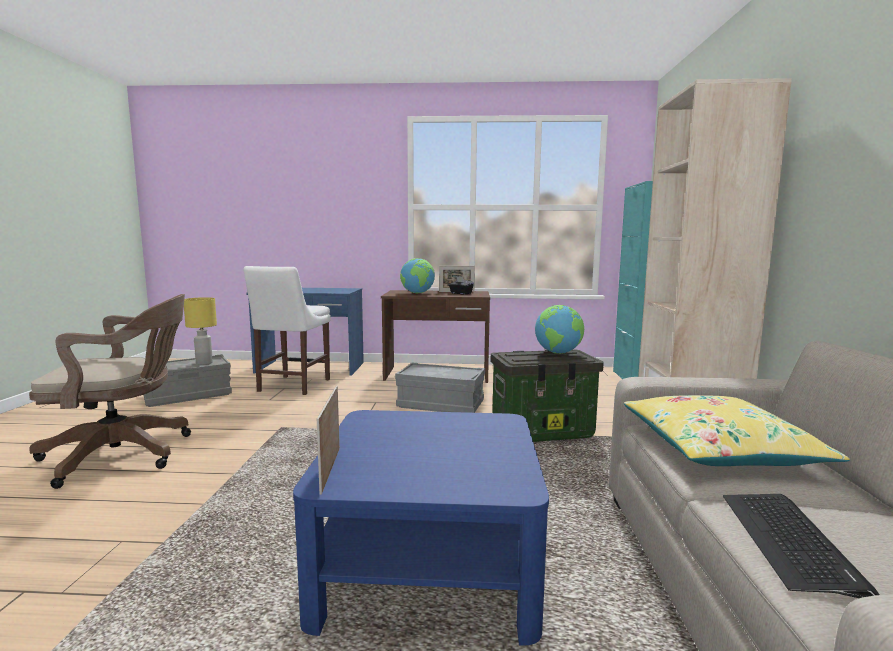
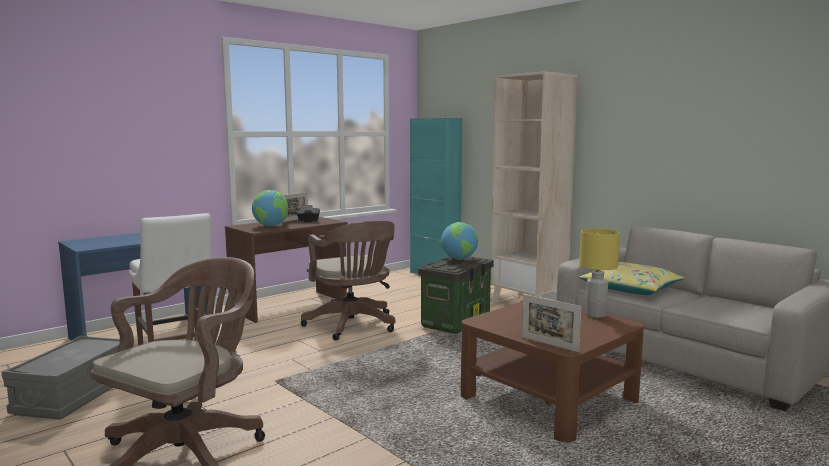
camera: 45 degrees left, 0 degrees up
(204, 363) = (91, 348): yellow table lamp -> yellow table lamp (596, 315)
(430, 563) = (550, 398): blue coffee table -> brown coffee table
(440, 404) = (353, 326): grey storage box -> brown office chair
(789, 541) = (711, 310): keyboard -> none

